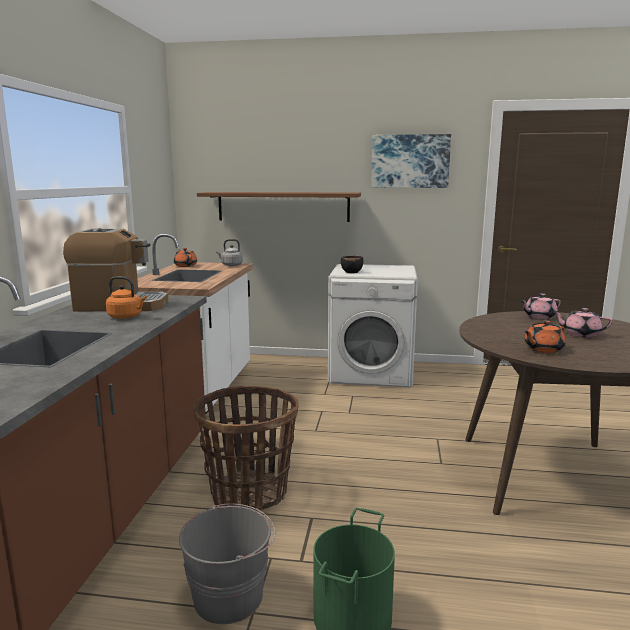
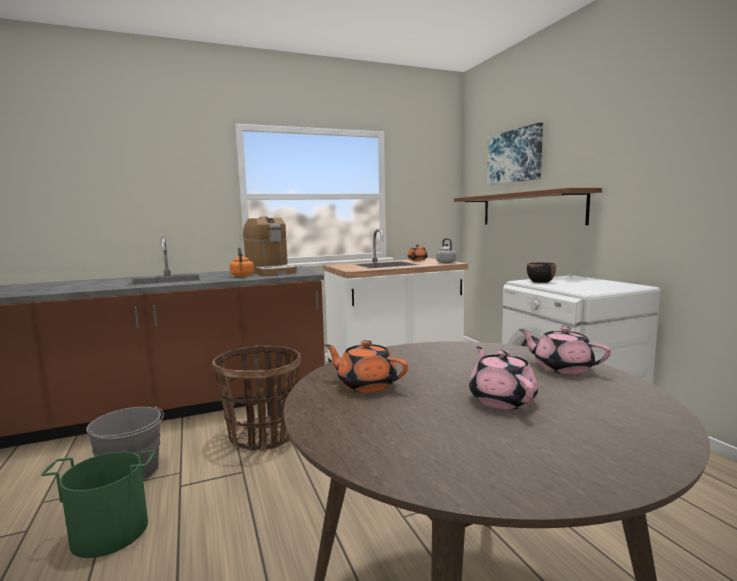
camera: 60 degrees right, 5 degrees down
(410, 161) = (664, 138): picture -> picture (514, 156)

